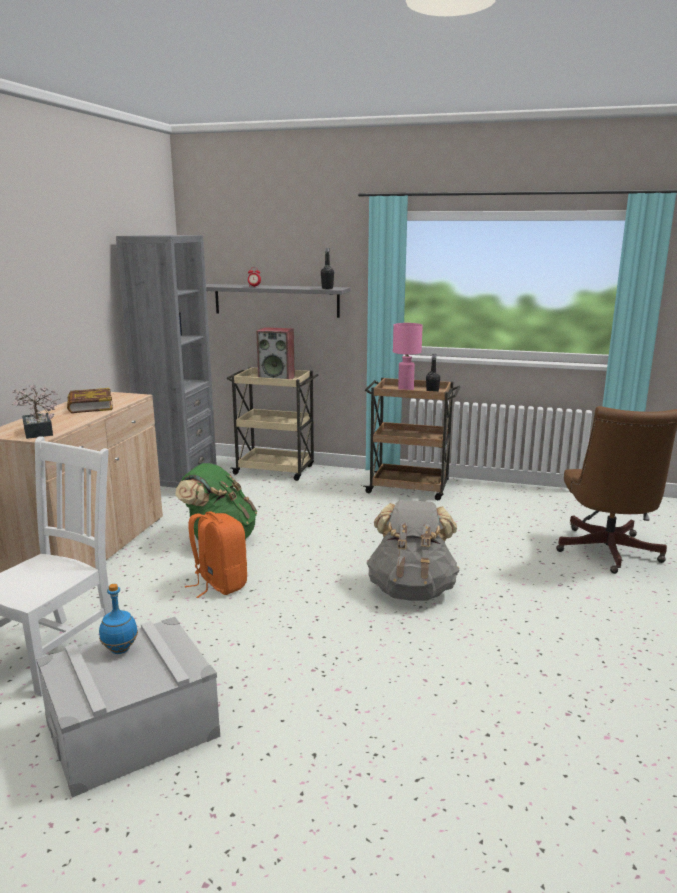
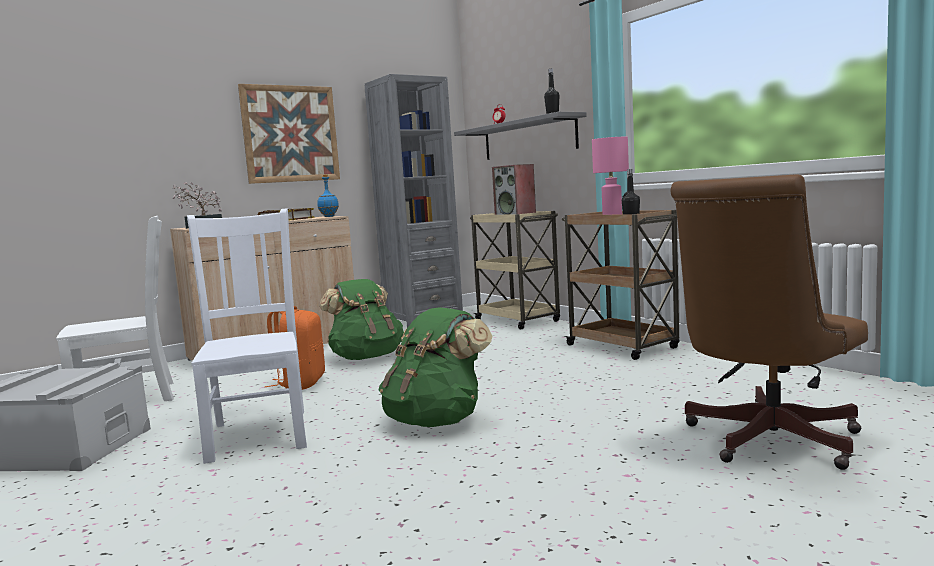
camera: 40 degrees right, 10 degrees down
(62, 300) = (290, 134): none -> picture
(119, 650) = (69, 375): blue bottle -> blue bottle (328, 216)
(300, 644) = (259, 433): none -> white chair
(412, 590) = (437, 421): grey backpack -> green backpack

